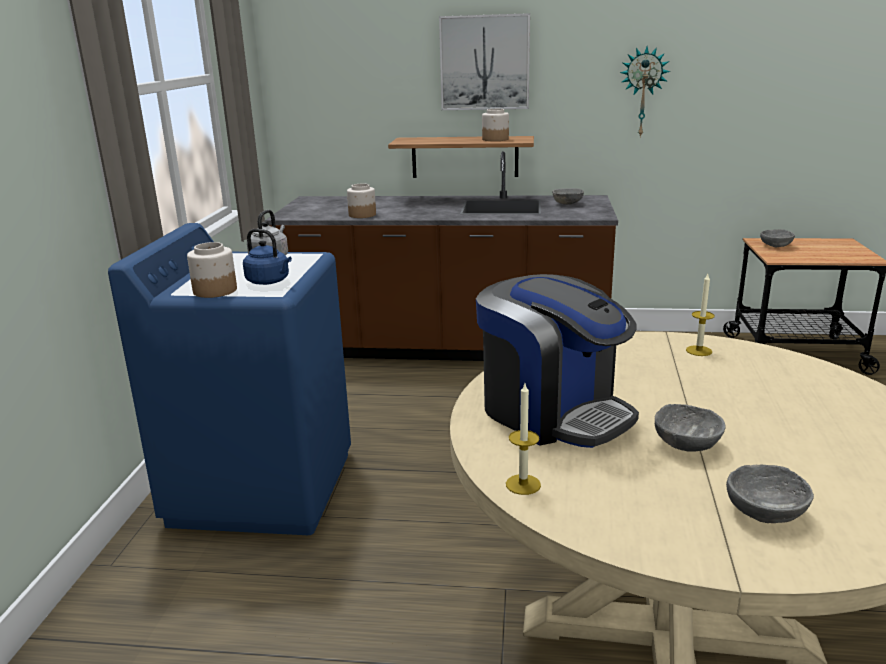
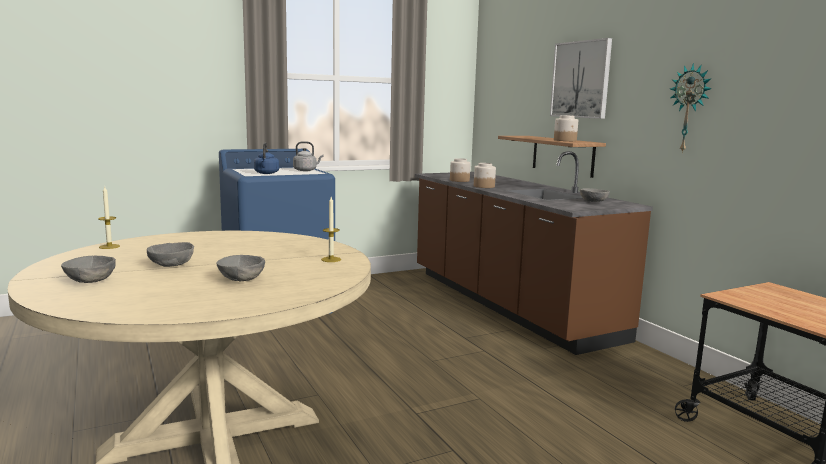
camera: 55 degrees right, 10 degrees down
(214, 291) = (243, 171): jar -> jar (483, 186)
(553, 412) = (198, 243): coffee machine -> none
(775, 246) = (772, 293): grey bowl -> grey bowl (242, 279)

